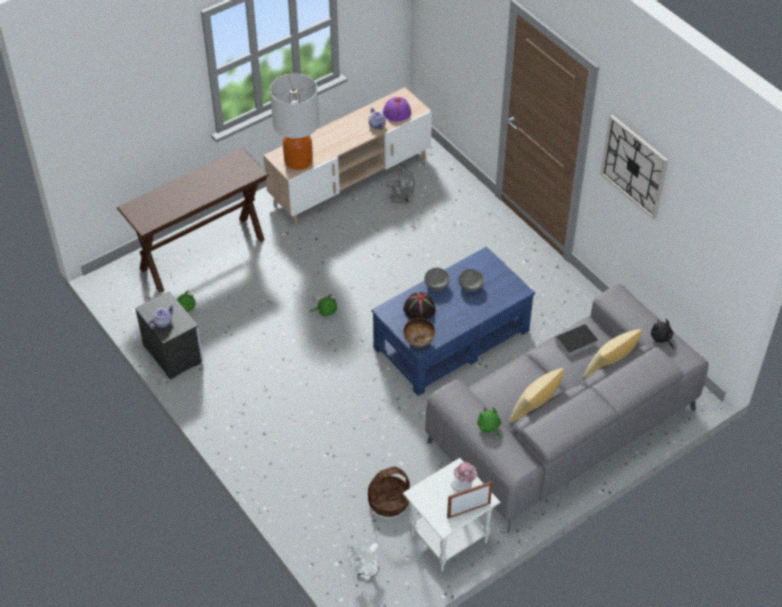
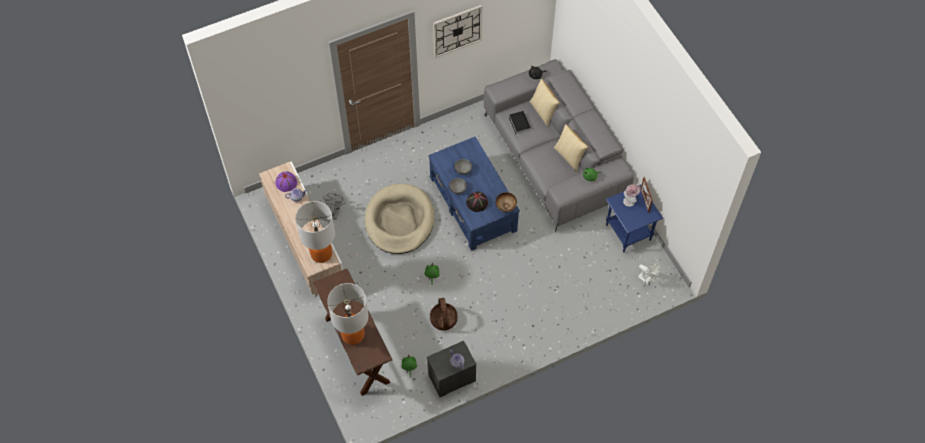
camera: 80 degrees left, 10 degrees up
(172, 194) = (352, 334): none -> table lamp
(388, 501) = (597, 260): basket -> basket (443, 319)
(403, 265) = (399, 221): none -> beige dog bed
(448, 539) = (628, 233): white side table -> blue side table

